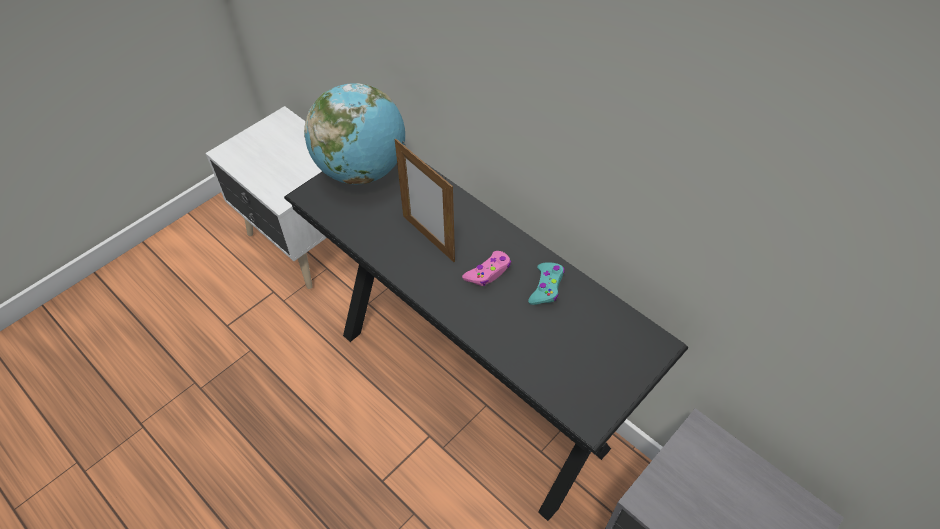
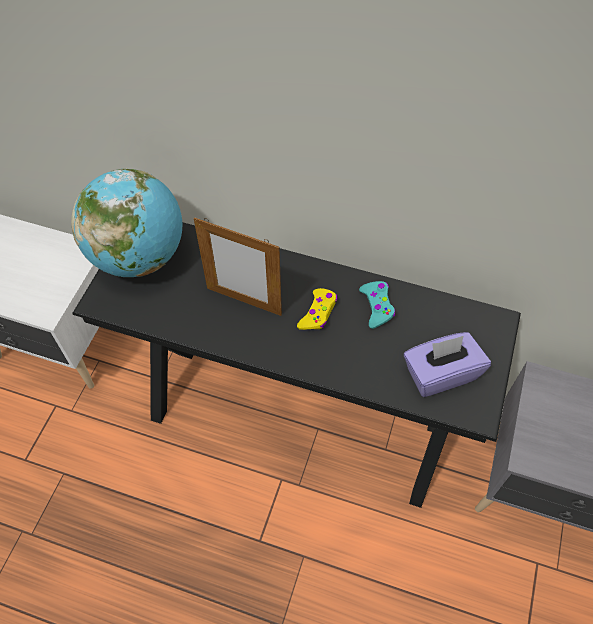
camera: 25 degrees left, 5 degrees up
(488, 272) = (318, 313): pink game controller -> yellow game controller
(573, 369) = (440, 373): none -> purple tissue box

